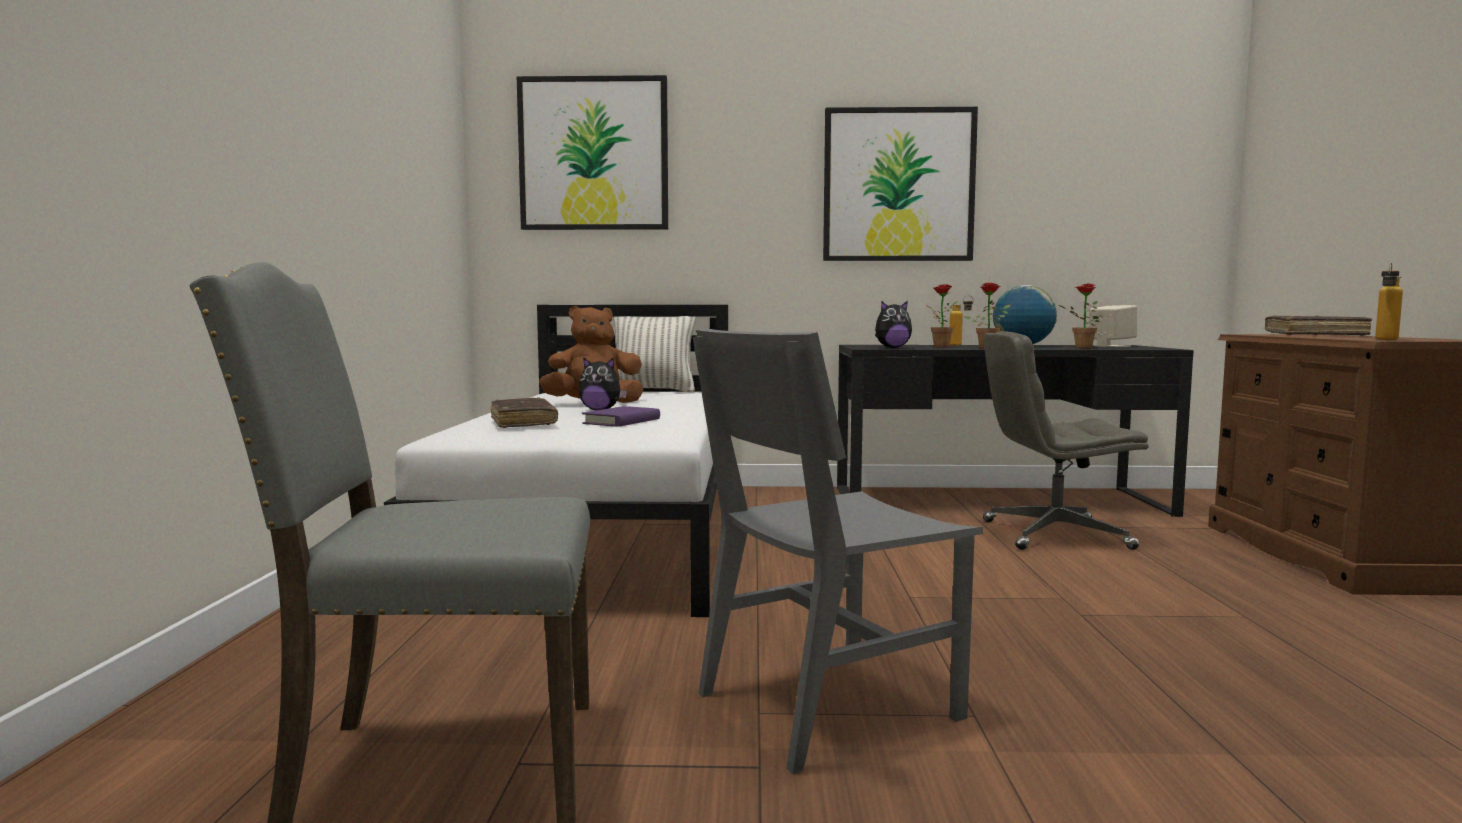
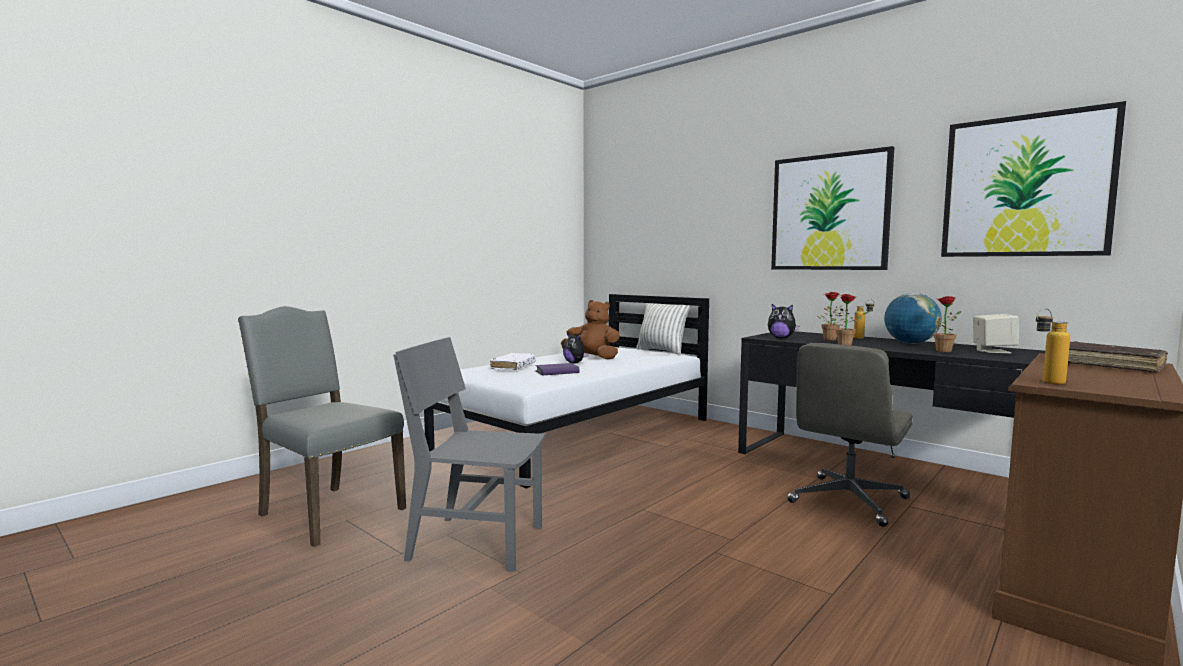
camera: 40 degrees right, 0 degrees up
(523, 422) = (513, 367): brown book -> white book
(594, 154) = (642, 203): picture -> picture (1025, 186)
(1053, 535) = (848, 501): grey office chair -> grey office chair turned 90 degrees counterclockwise

